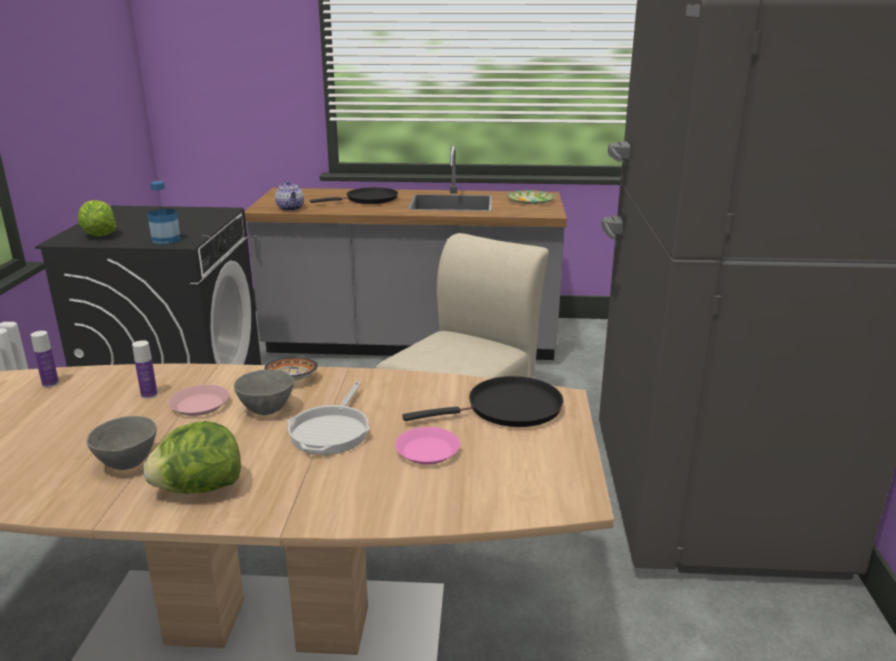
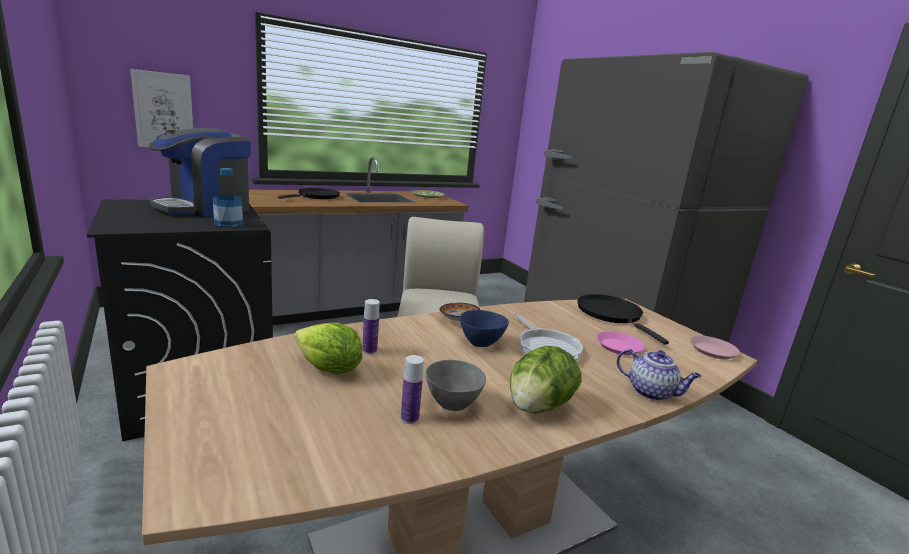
camera: 35 degrees left, 5 degrees down
(50, 384) = (255, 360): bottle -> bottle (409, 418)
(99, 235) = (146, 222): lettuce -> lettuce (328, 369)
(181, 219) = (206, 208): none -> coffee machine
(200, 405) = (425, 349): pink plate -> pink plate (712, 351)
(227, 99) = (164, 110): none -> picture
(267, 410) = (481, 343): grey bowl -> blue bowl
(291, 208) = (265, 203): teapot -> teapot (652, 392)
(508, 409) = (612, 315): black frying pan -> black frying pan turned 60 degrees counterclockwise

